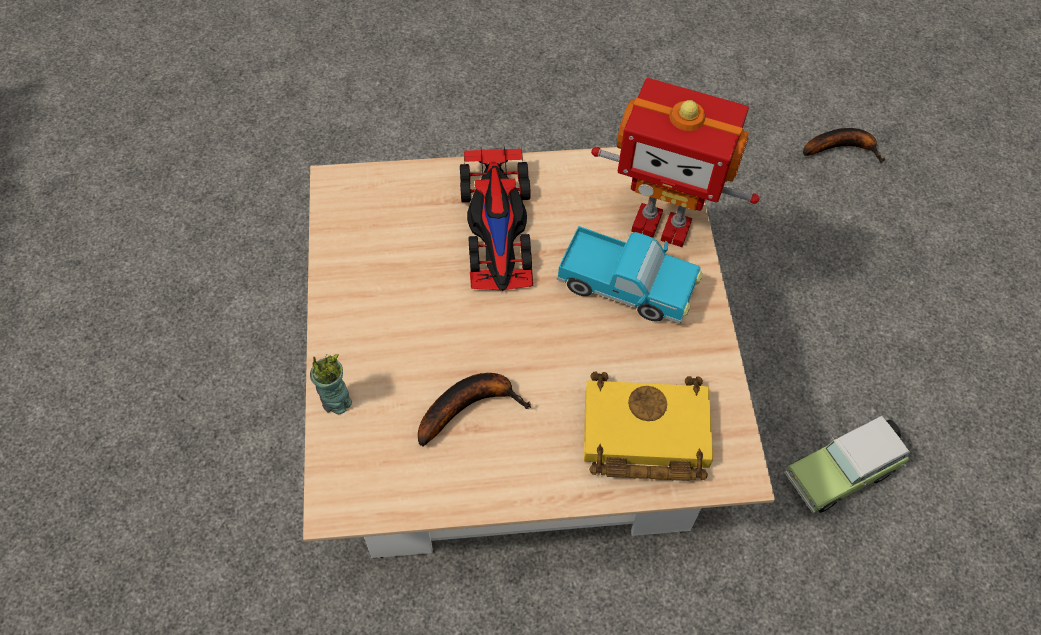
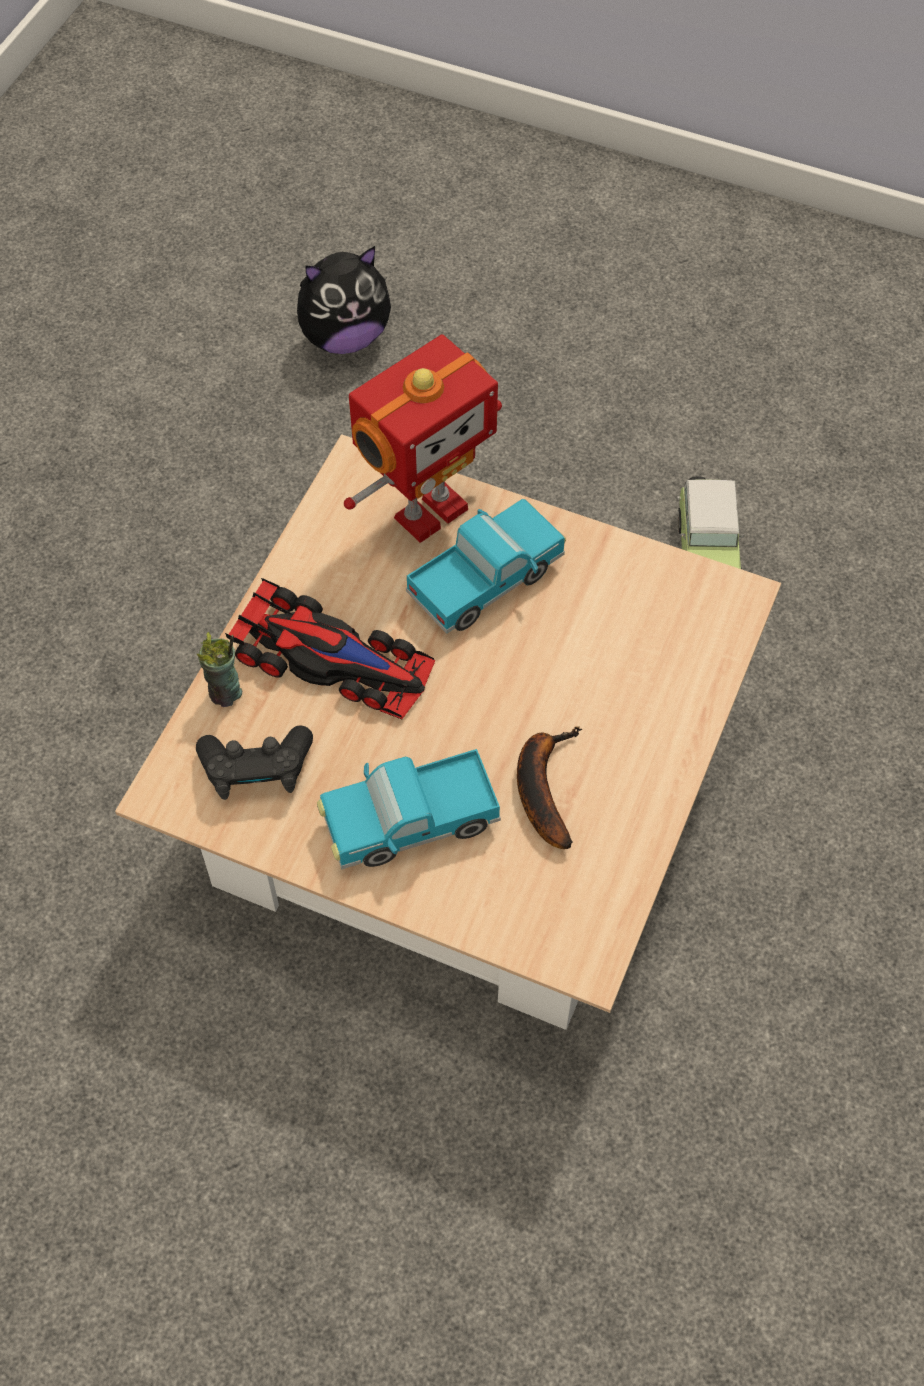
camera: 60 degrees left, 0 degrees up
(336, 402) = (464, 912): cup -> cup (225, 693)
(382, 225) = (257, 770): none -> black game controller
(391, 334) = (409, 823): none -> toy truck
(642, 435) = (660, 652): yellow book -> none
(842, 148) = (344, 337): banana -> plush toy

